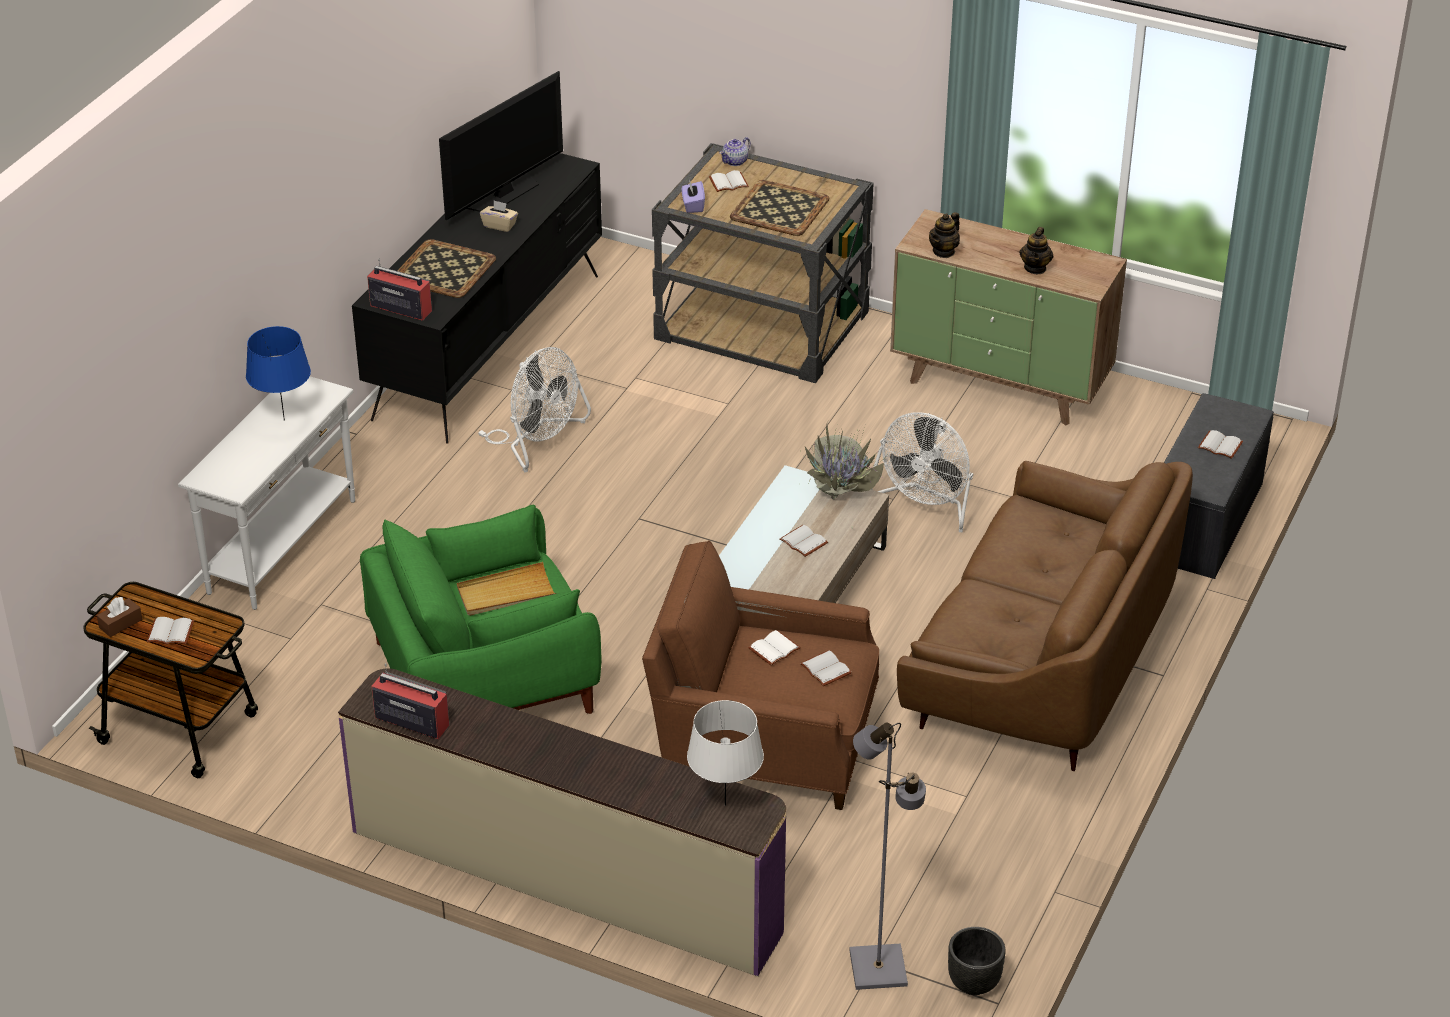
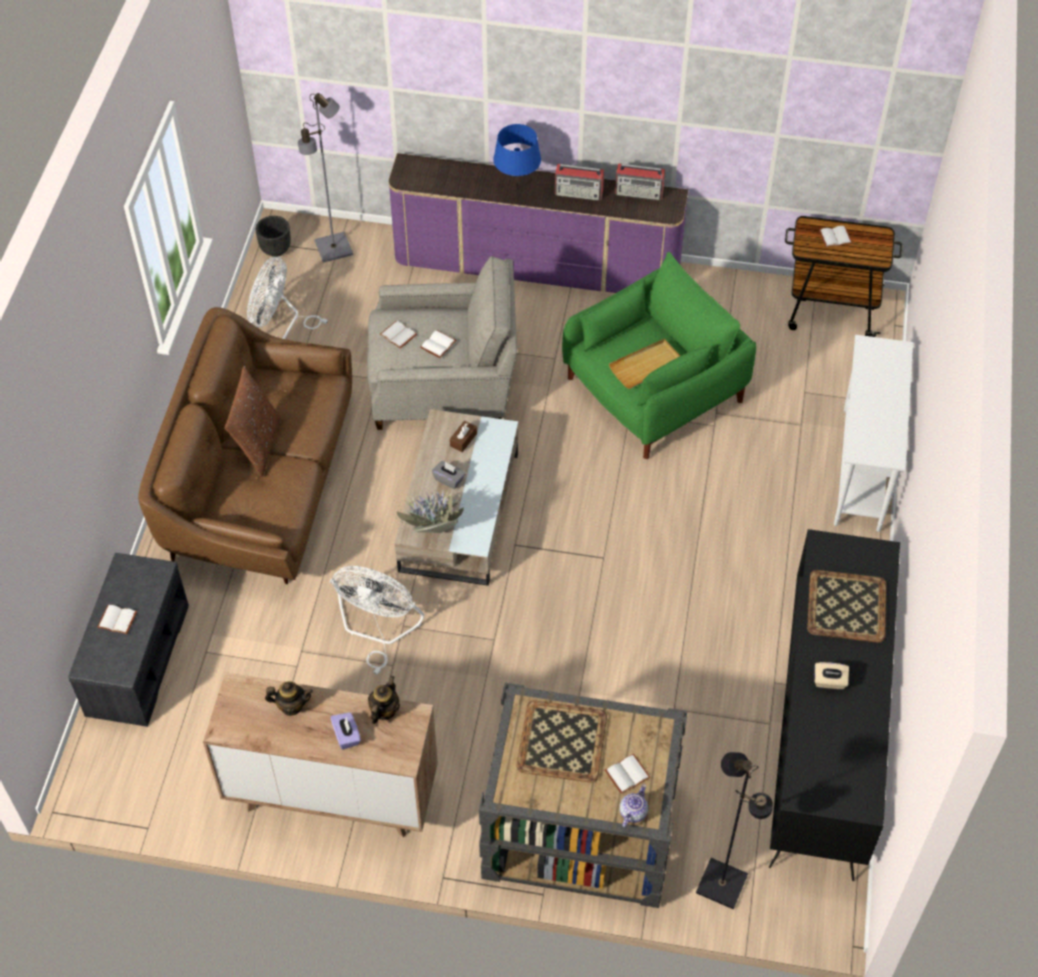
camera: 165 degrees right, 15 degrees up
(120, 623) = (871, 236): brown tissue box -> brown tissue box (463, 440)
(284, 420) = (876, 416): blue table lamp -> blue table lamp (517, 190)
(400, 308) = (856, 548): radio -> radio (579, 192)
(503, 194) = (850, 732): television -> none
(536, 441) = (723, 623): white fan -> white fan (281, 324)
(646, 274) = (722, 884): none -> black floor lamp
(693, 205) = (649, 726): purple tissue box -> purple tissue box (346, 736)
(725, 805) = (426, 177): white table lamp -> none
(765, 737) = (444, 383): brown armchair -> grey armchair
(805, 541) = (449, 479): white book -> grey tissue box
(1035, 268) = (291, 706): teapot -> teapot turned 90 degrees clockwise
(1040, 600) = (257, 444): none -> brown pillow

